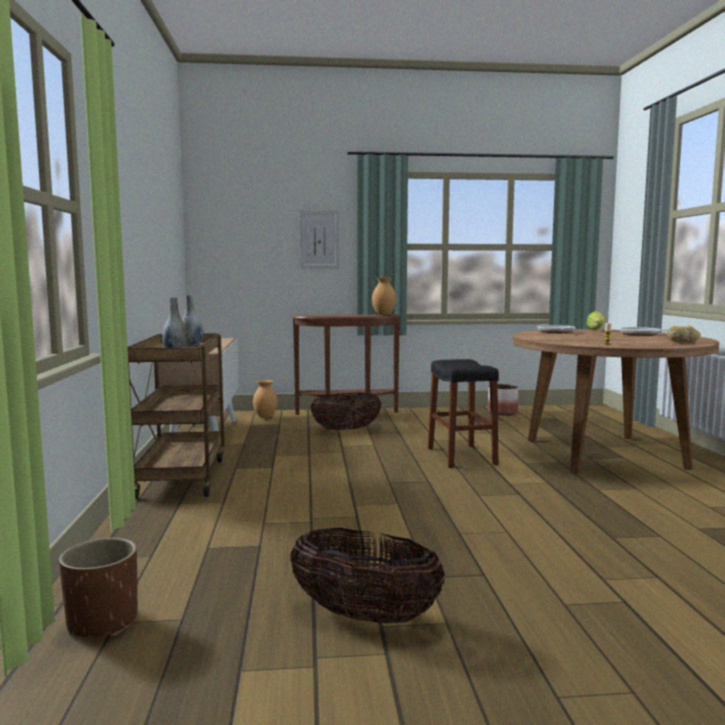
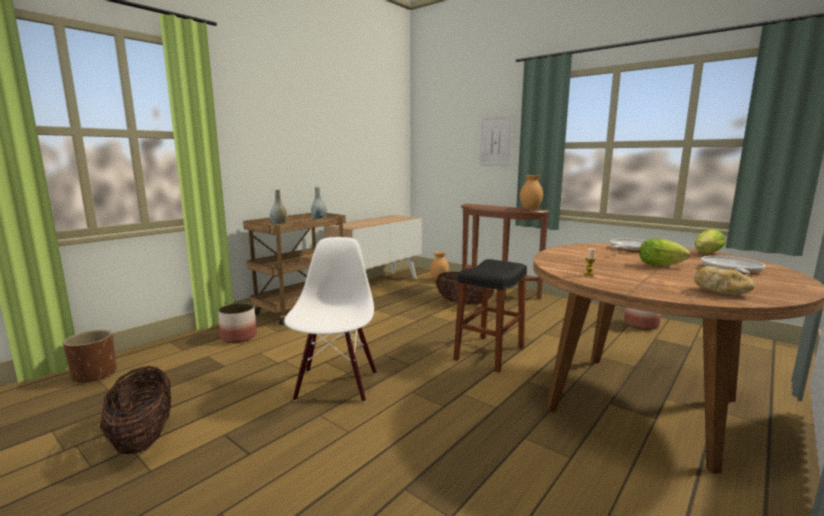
camera: 45 degrees right, 5 degrees up
(189, 521) = (239, 337): none -> planter
(414, 514) = (335, 385): none -> white chair
(610, 337) = (662, 265): none -> lettuce

